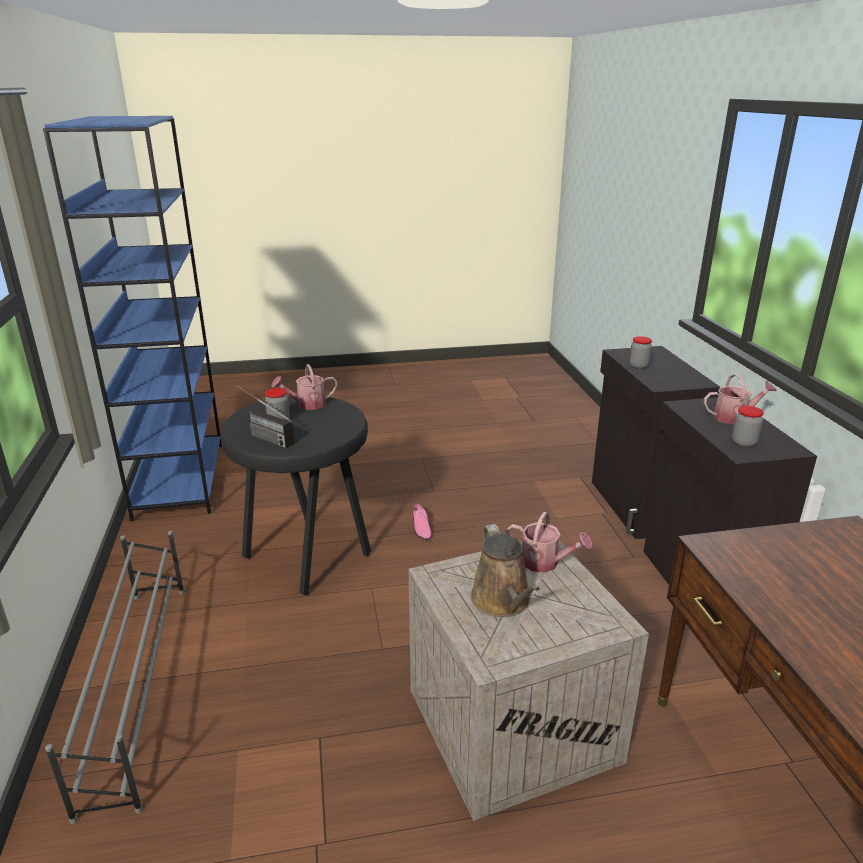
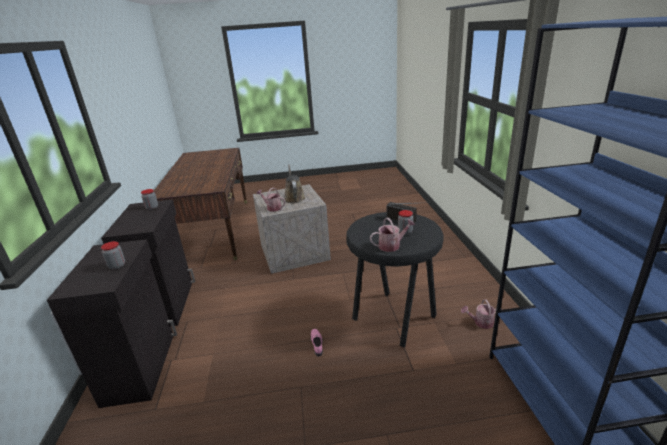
camera: 175 degrees left, 0 degrees up
(138, 684) = (443, 258): grey shoe rack -> none
(734, 417) = (129, 221): watering can -> watering can (481, 323)

